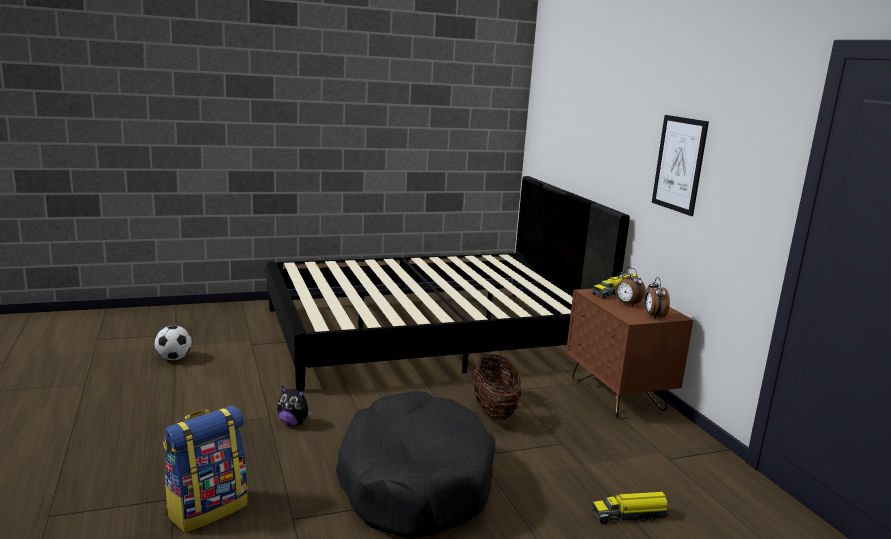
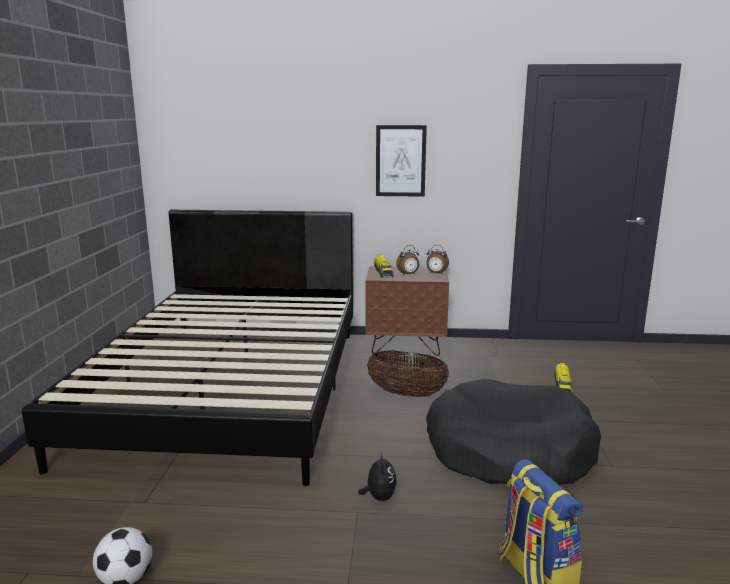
camera: 65 degrees left, 0 degrees up
(294, 423) = (379, 497): plush toy -> plush toy turned 45 degrees counterclockwise

